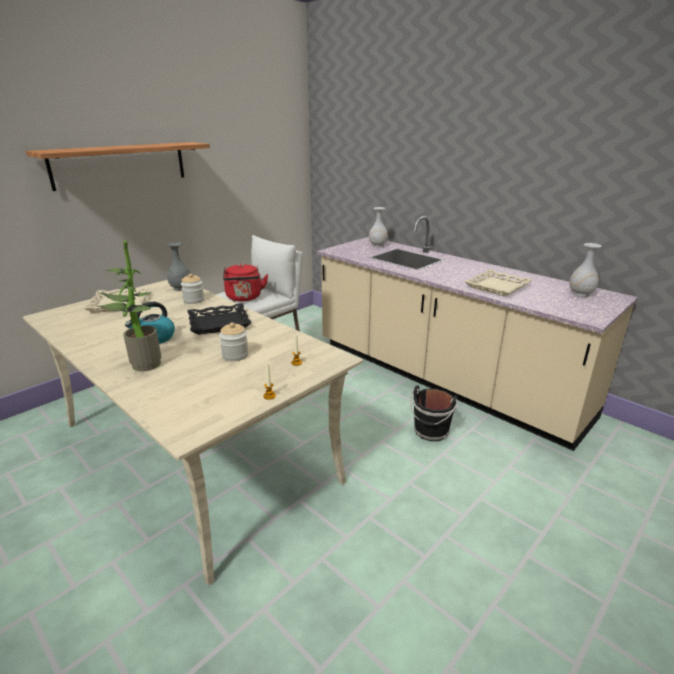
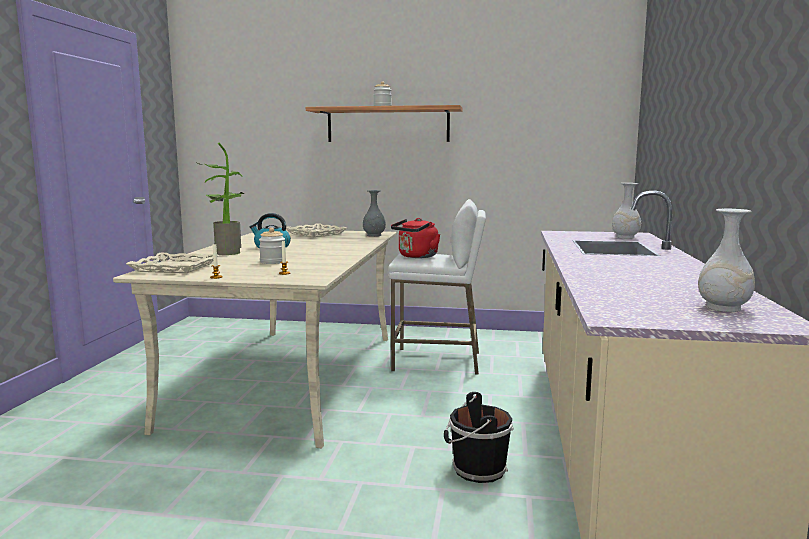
camera: 55 degrees right, 15 degrees down
(194, 300) = (357, 241): jar -> jar (382, 107)
(219, 323) = (324, 251): black tray -> none
(496, 286) = (618, 278): beige tray -> beige tray (175, 268)

